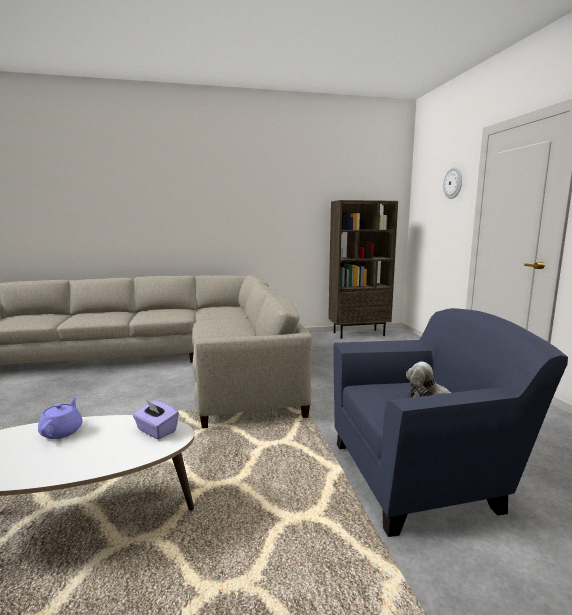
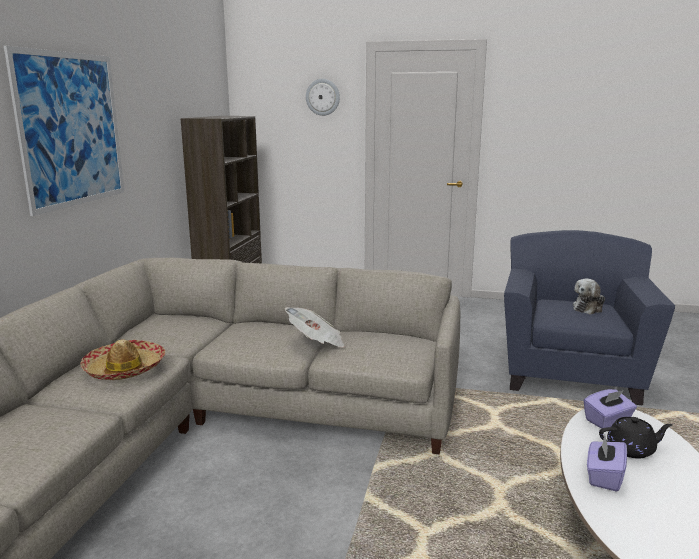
camera: 65 degrees left, 5 degrees up
(62, 431) = (603, 477): purple teapot -> purple tissue box
(105, 442) = (632, 449): none -> black teapot
(164, 313) = (124, 369): none -> hat
(222, 331) = (316, 342): none -> newspaper
(229, 203) = (71, 130): none -> picture

